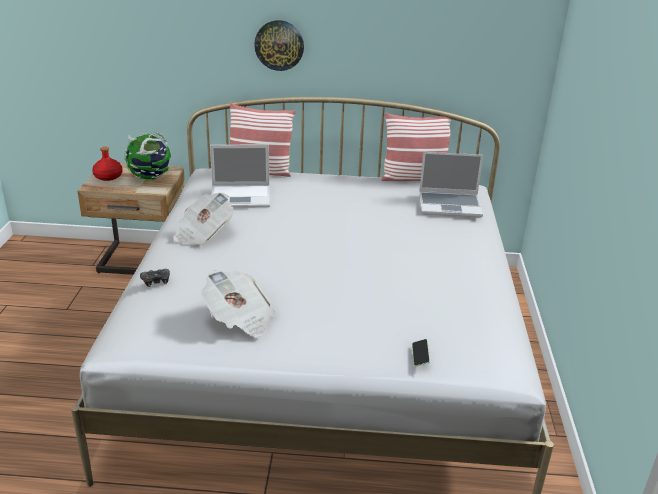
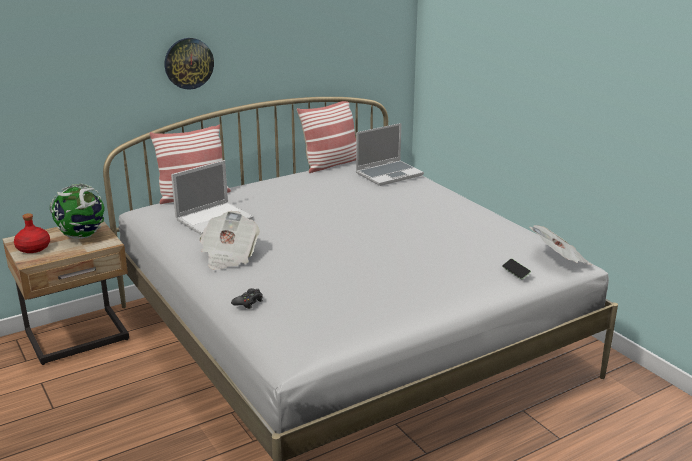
camera: 35 degrees left, 5 degrees down
(239, 319) = (362, 300): newspaper -> newspaper (559, 260)

